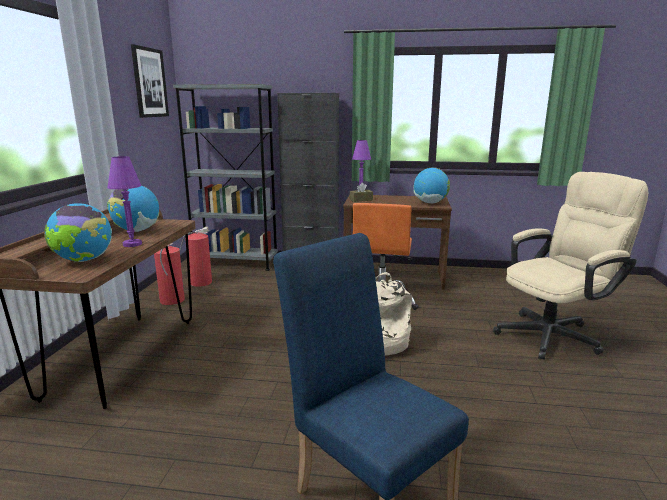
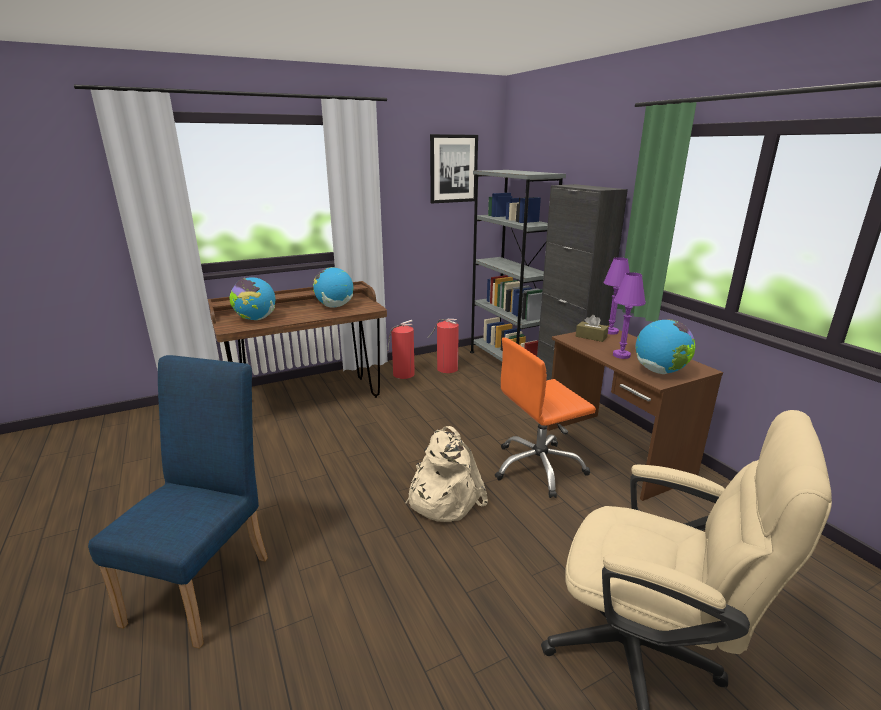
camera: 55 degrees right, 5 degrees up
(132, 244) = (302, 316): purple table lamp -> purple table lamp (621, 355)

